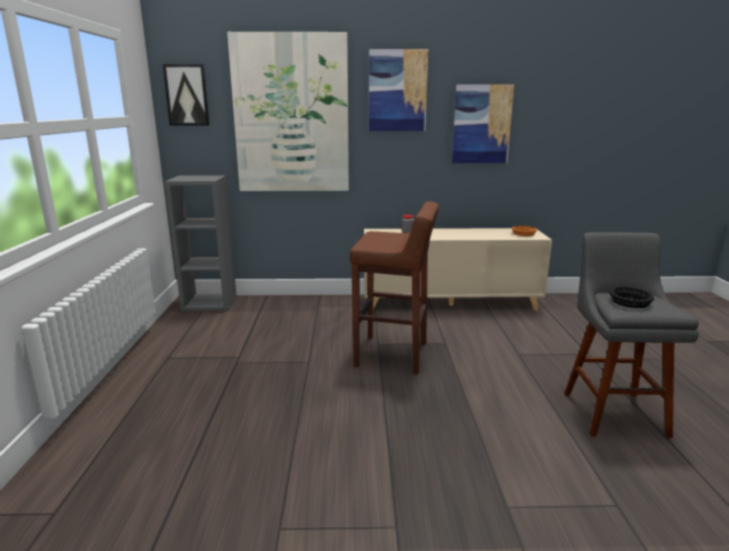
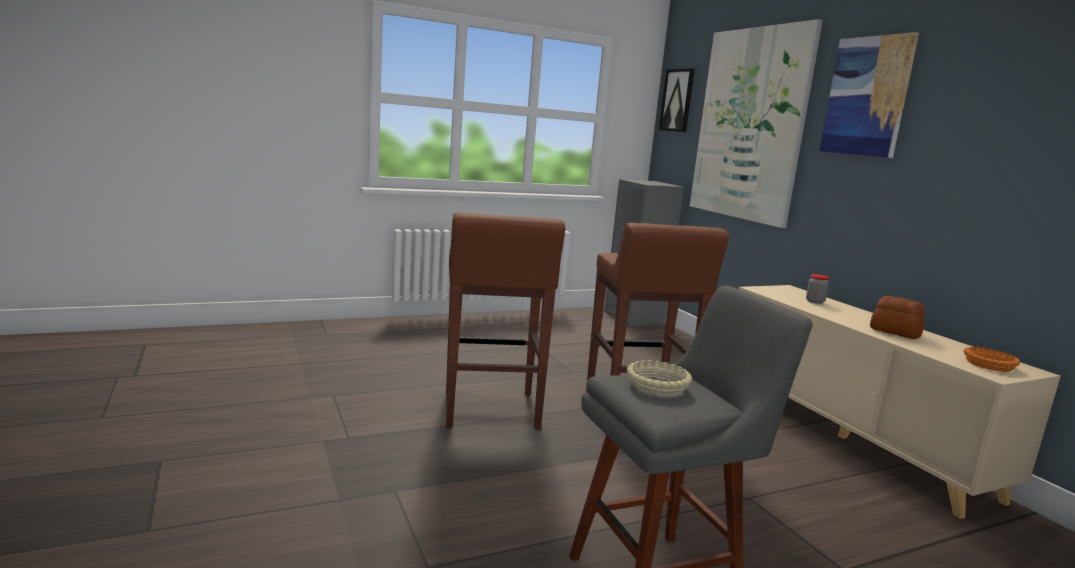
camera: 65 degrees right, 5 degrees down
(368, 421) = (490, 411): none -> brown stool
(471, 234) = (894, 332): none -> bread
(481, 124) = (986, 155): picture -> none
(630, 302) = (658, 385): black bowl -> beige bowl

